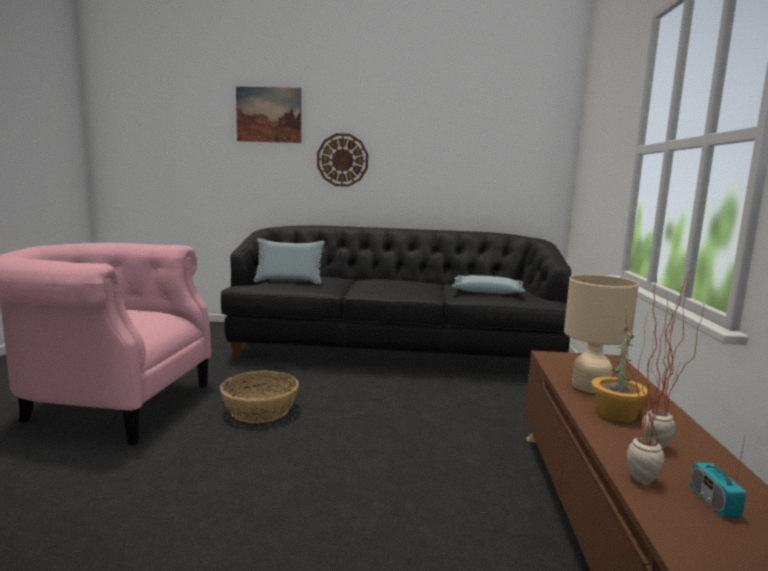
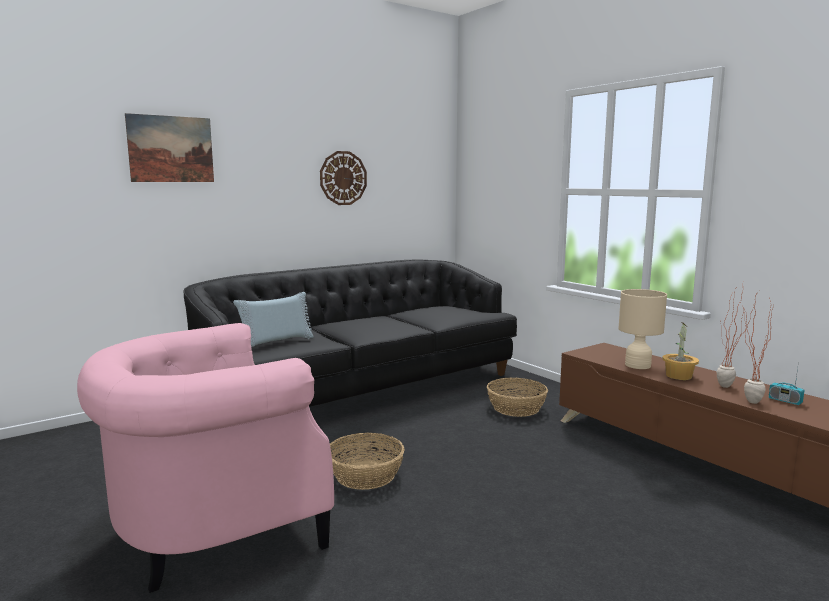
camera: 40 degrees left, 0 degrees up
(342, 160) = (261, 199): wall clock -> wall clock (343, 178)
(487, 290) = (446, 313): blue pillow -> none
(503, 409) = (516, 408): none -> basket

